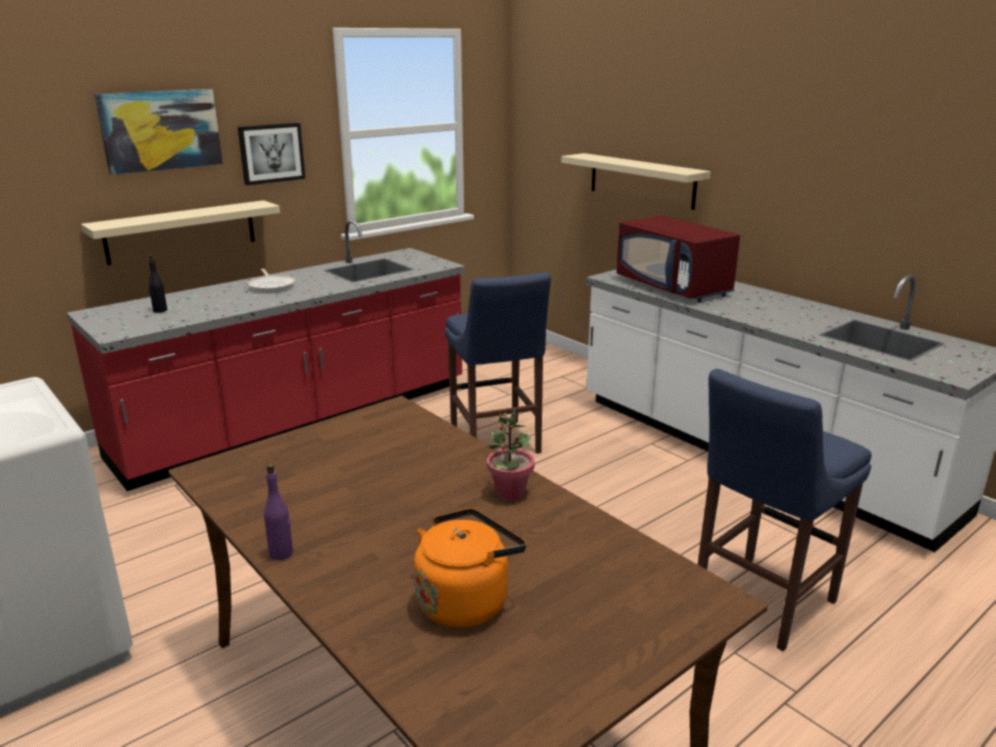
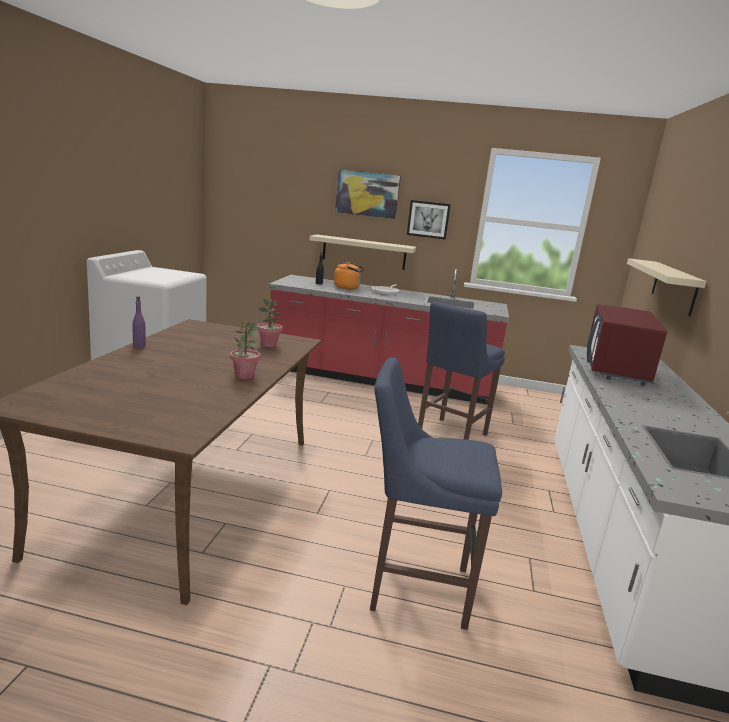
camera: 50 degrees right, 5 degrees down
(390, 438) = (269, 345): none -> potted plant
(466, 601) = (130, 382): orange kettle -> orange kettle (348, 288)

